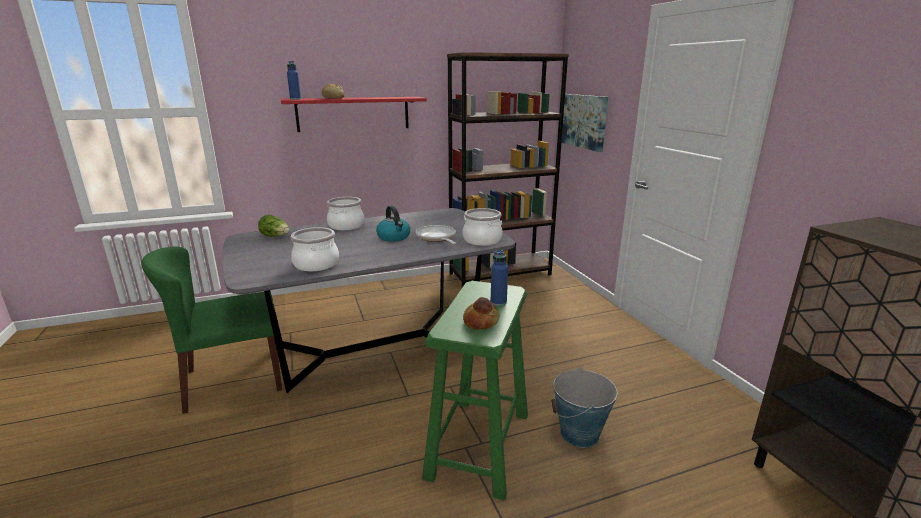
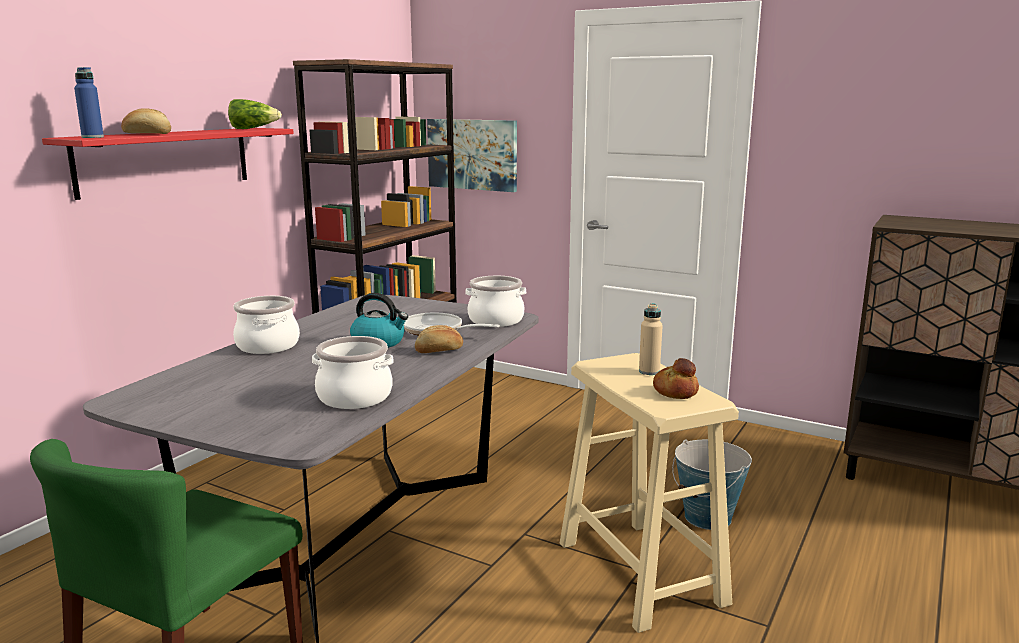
camera: 40 degrees left, 5 degrees down
(276, 236) = (185, 385): lettuce -> lettuce (253, 129)
(409, 250) = (439, 351): none -> bread
(479, 445) = (640, 573): green stool -> beige stool
(498, 302) = (649, 371): blue bottle -> beige bottle

